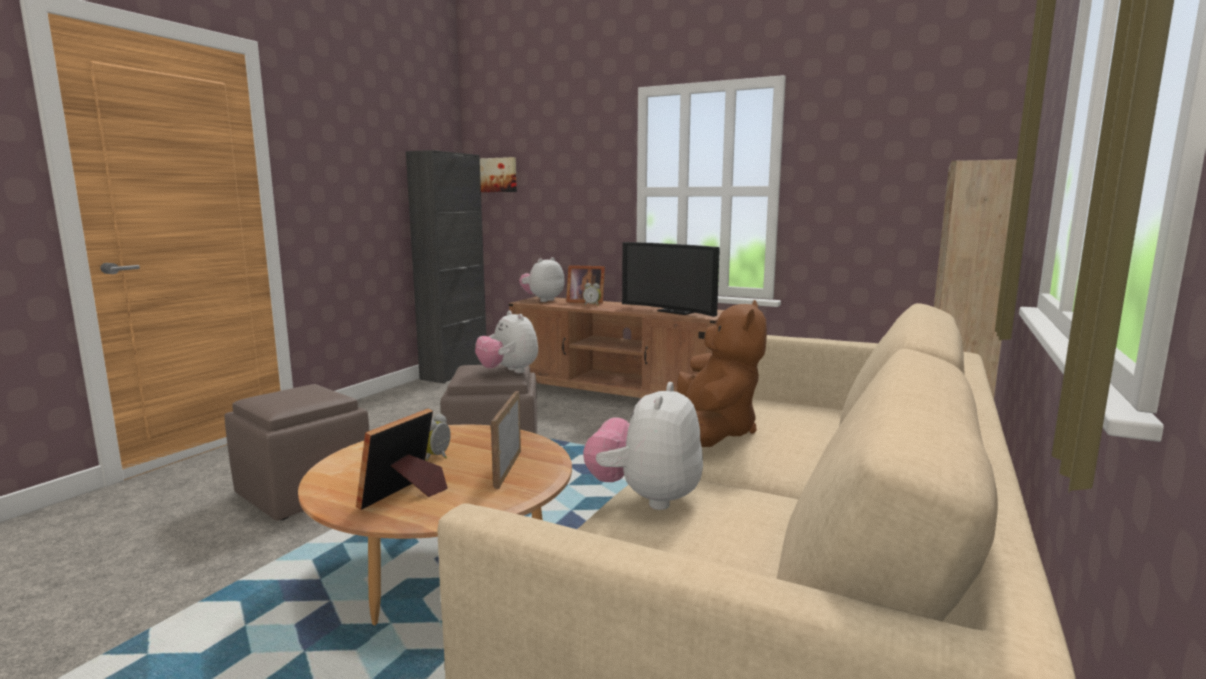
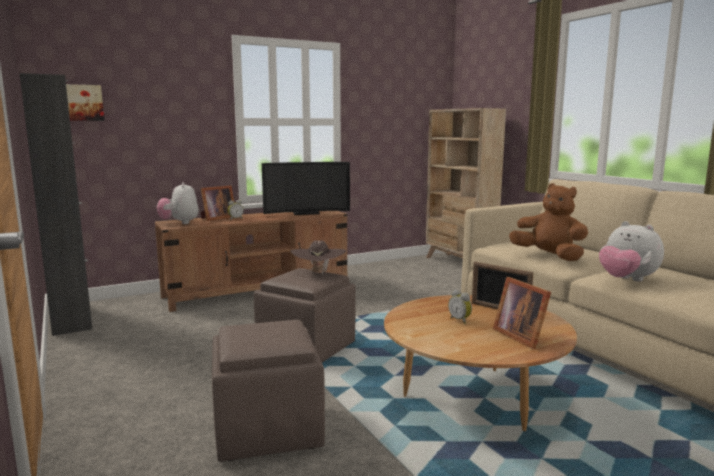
camera: 55 degrees left, 0 degrees up
(508, 372) = (318, 273): plush toy -> brown hat

